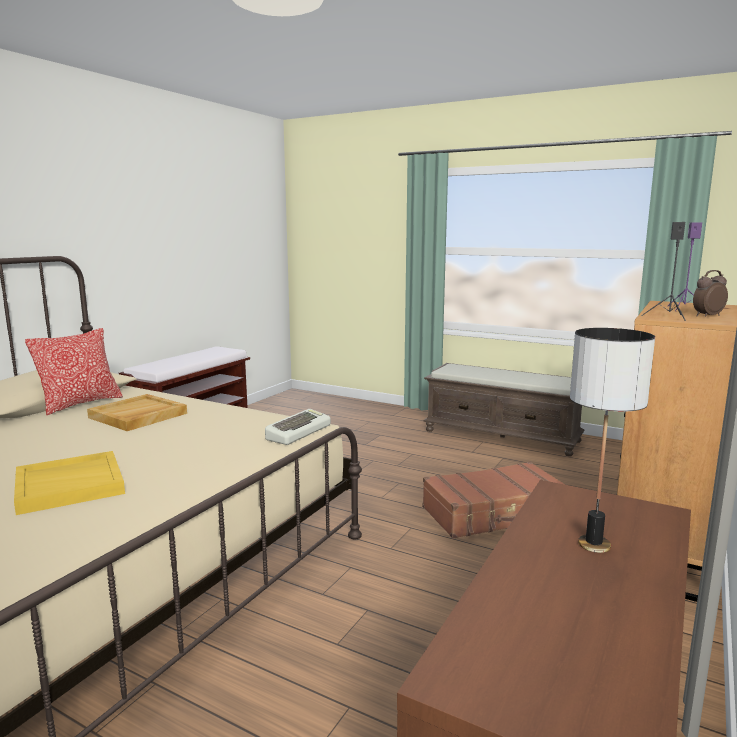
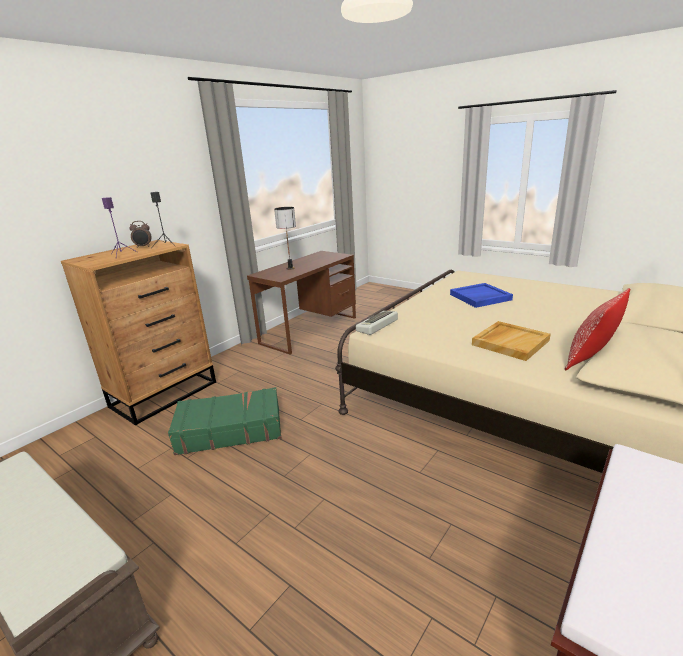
camera: 170 degrees left, 10 degrees up
(70, 485) = (480, 297): yellow tray -> blue tray
(494, 513) = (230, 430): brown suitcase -> green suitcase

